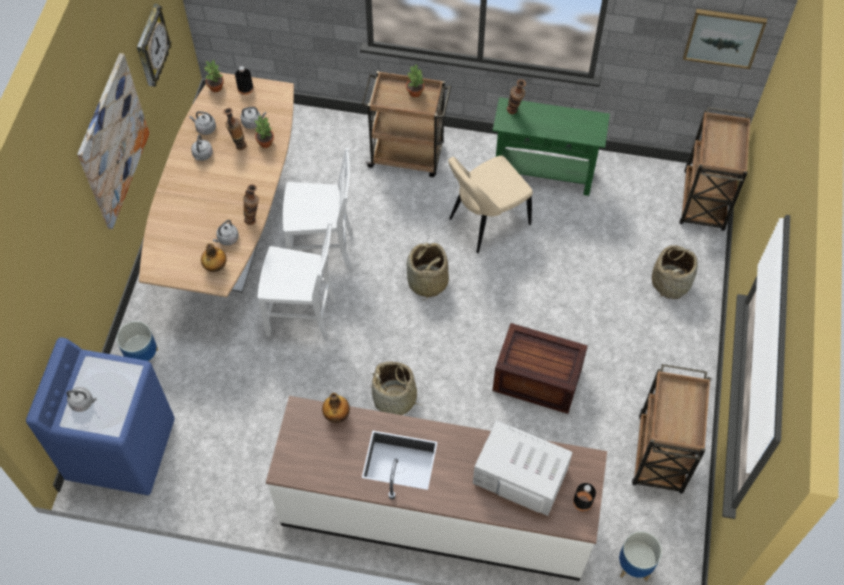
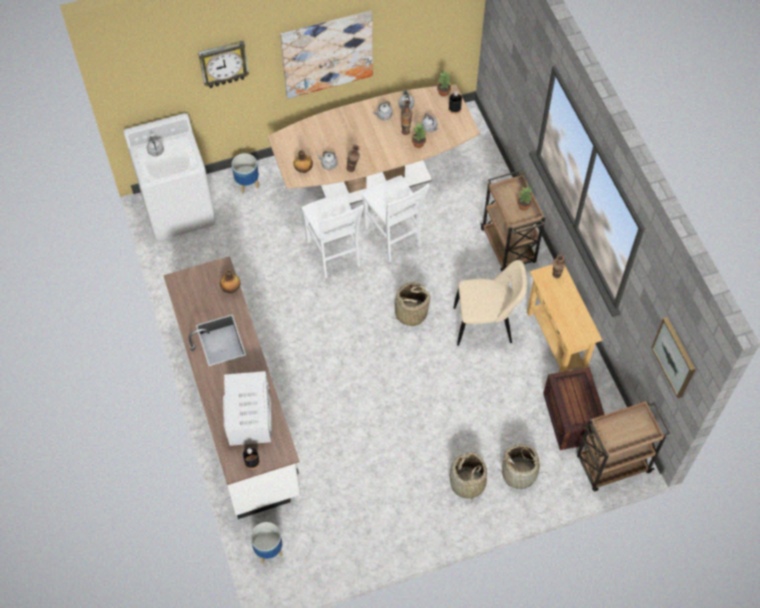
camera: 60 degrees right, 0 degrees up
(122, 449) = (179, 209): blue washing machine -> white washing machine
(151, 47) = (416, 31): wall clock -> wall clock (223, 63)
(395, 399) = (306, 340): basket -> basket (467, 483)
(486, 223) = (486, 325): beige chair -> beige chair turned 150 degrees clockwise
(538, 380) = (376, 421): crate -> crate (572, 418)
(543, 175) = (555, 342): green console table -> beige console table
(660, 456) = (365, 530): brown cart -> none

